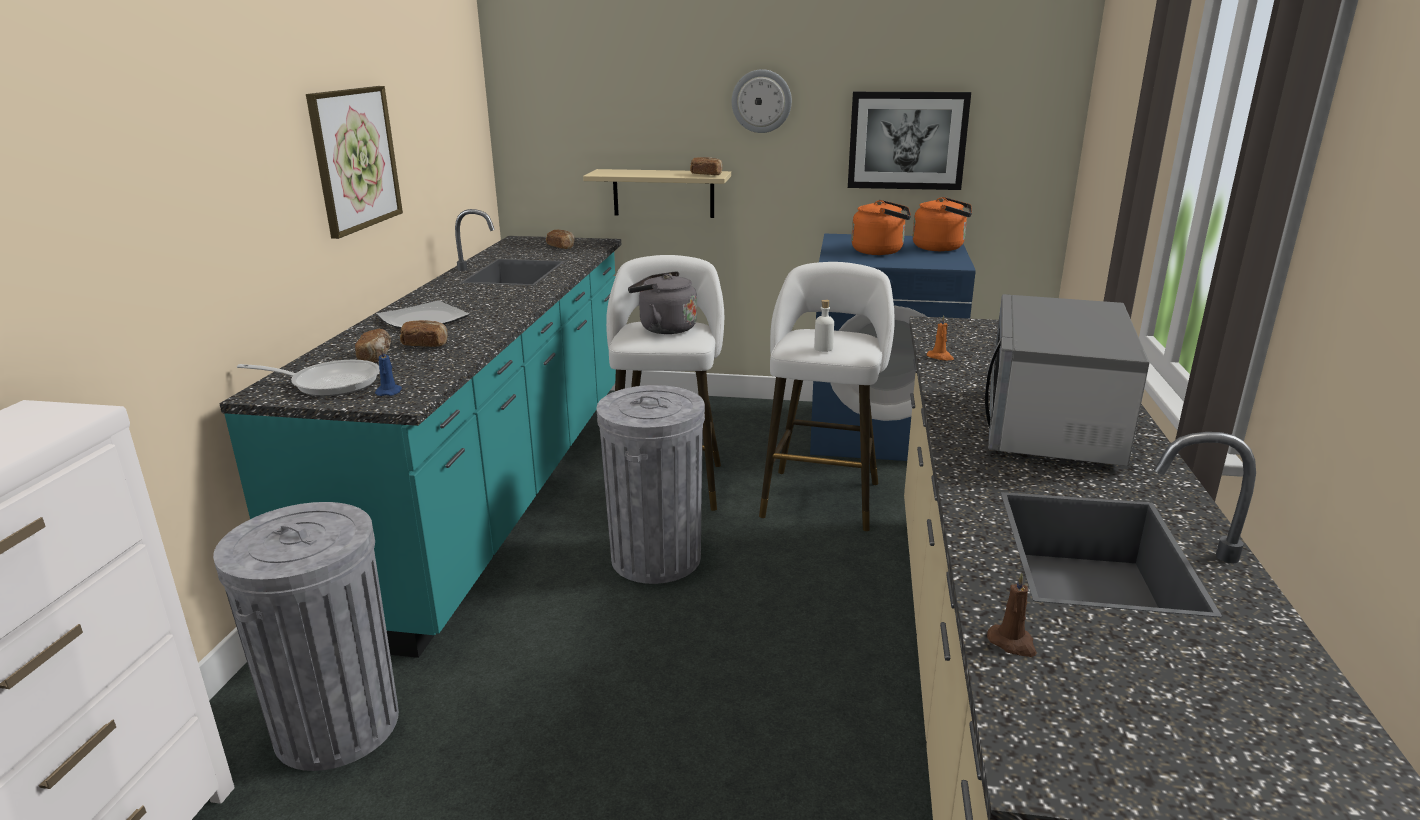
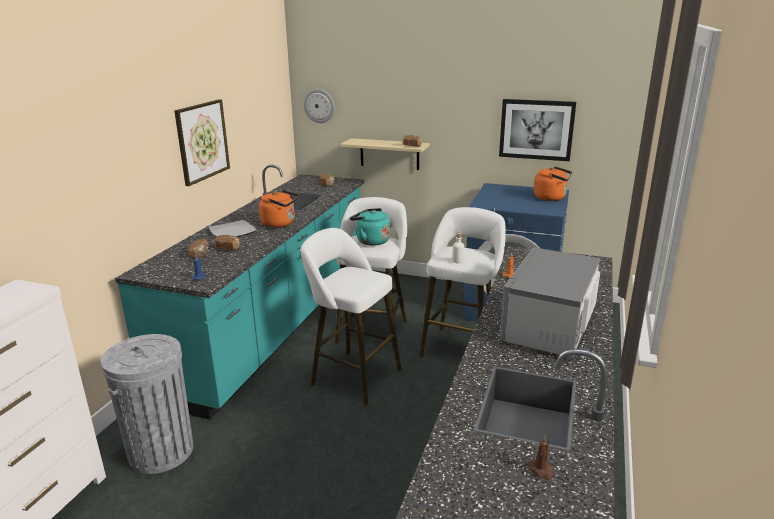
camera: 10 degrees right, 0 degrees up
(329, 383) = (171, 269): frying pan -> none
(656, 558) = (352, 375): grey trash can -> white stool
(664, 328) = (371, 241): grey kettle -> turquoise kettle
(761, 101) = (448, 102): wall clock -> wall clock (319, 105)
(880, 251) = (511, 198): orange kettle -> orange kettle (280, 223)
(1012, 643) = (449, 451): brown candle -> brown candle (541, 471)

